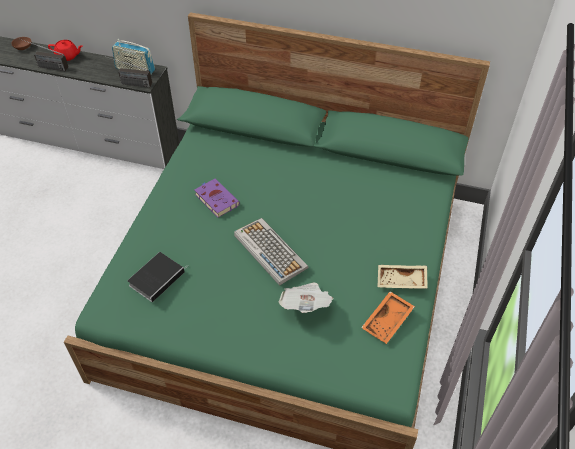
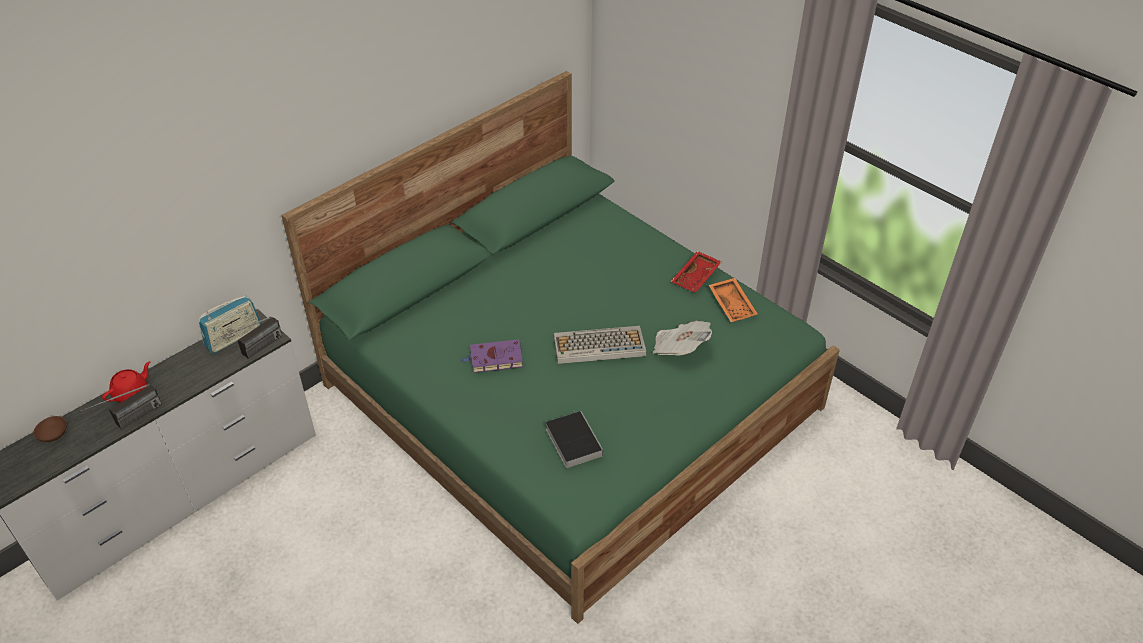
camera: 60 degrees left, 5 degrees down
(401, 281) = (696, 277): beige tray -> red tray

